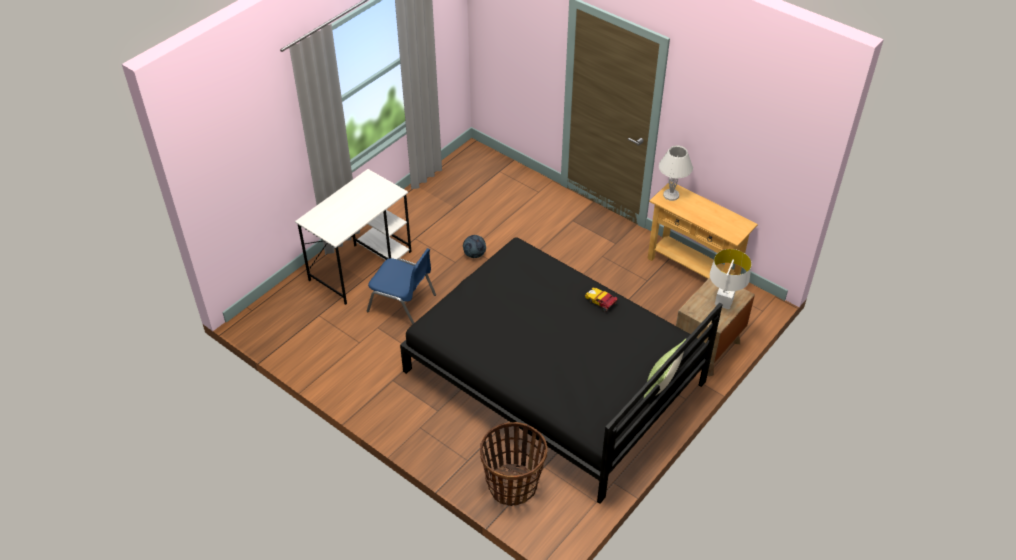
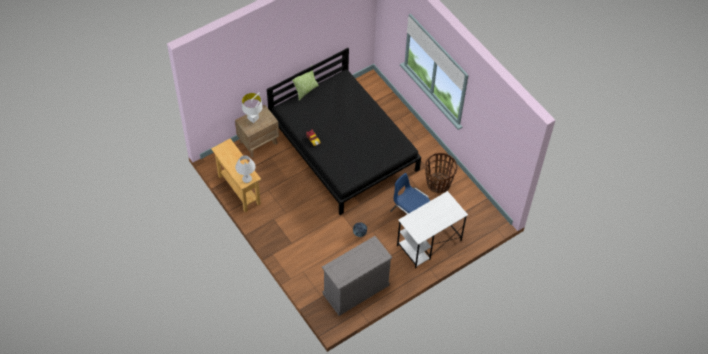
camera: 165 degrees left, 10 degrees up
(455, 188) = (355, 289): none -> grey dresser
(512, 485) = (382, 102): basket -> basket (438, 183)

